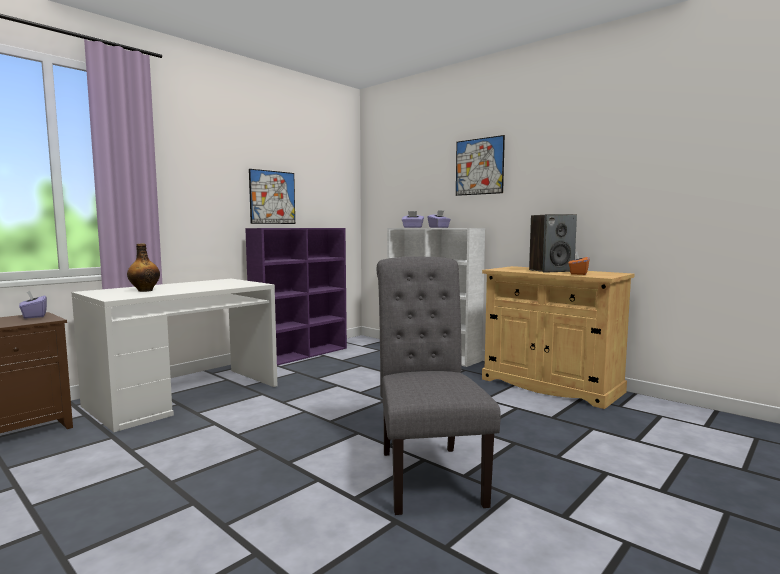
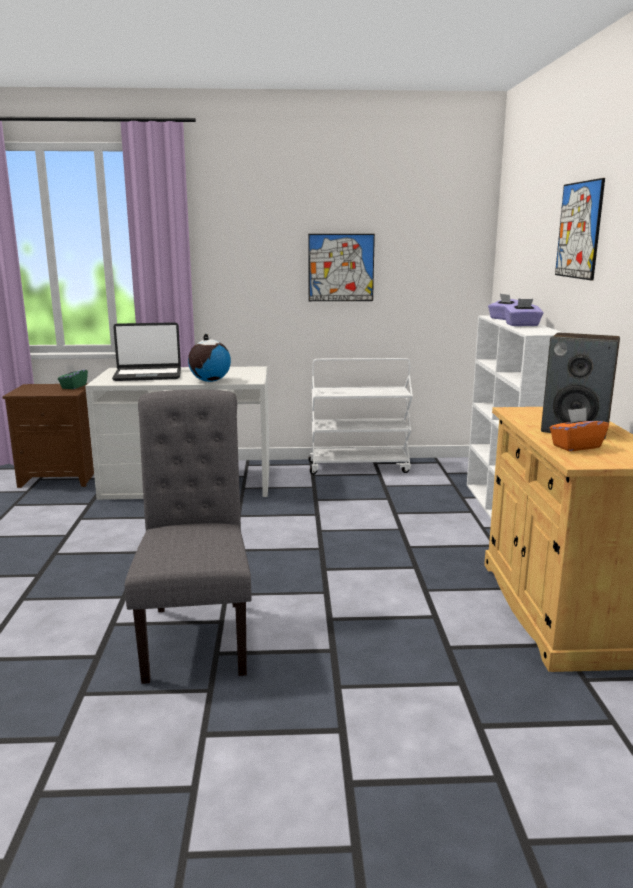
camera: 45 degrees right, 10 degrees up
(34, 316) = (73, 387): purple tissue box -> green tissue box
(145, 290) = (148, 375): bottle -> laptop
(222, 287) = (210, 381): none -> globe
(301, 355) = (359, 467): purple bookcase -> white cart
(427, 473) = (197, 634): grey chair -> grey chair turned 45 degrees counterclockwise

